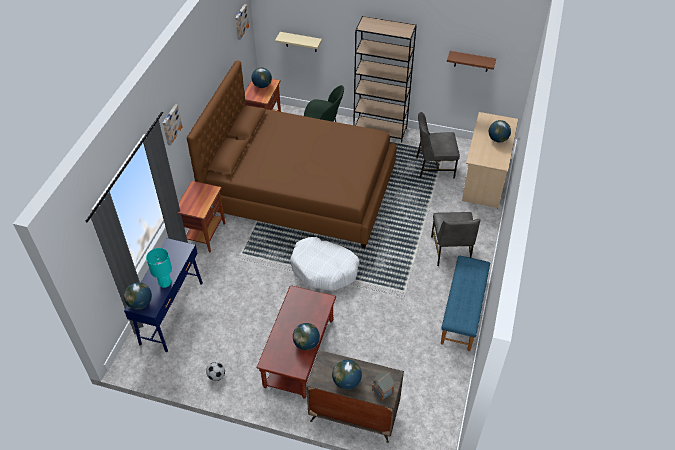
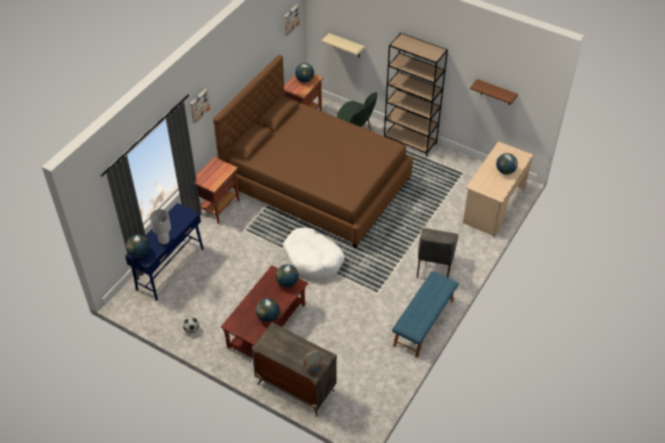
camera: 15 degrees right, 0 degrees up
(165, 283) = (164, 241): turquoise table lamp -> grey table lamp
(347, 381) = (285, 352): globe -> globe (287, 282)
(434, 167) = (448, 186): grey chair -> none

